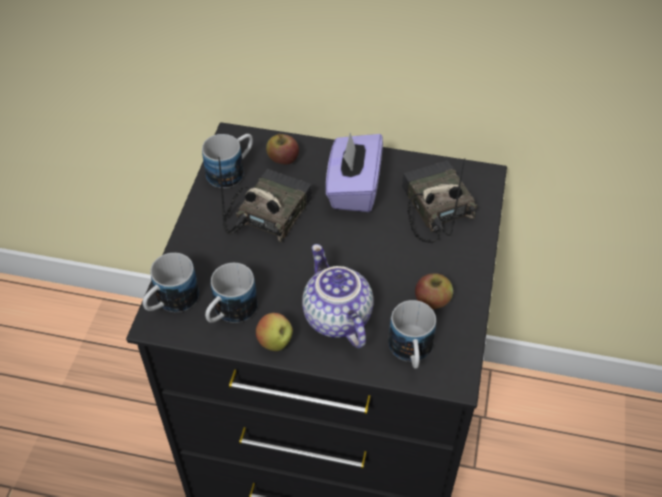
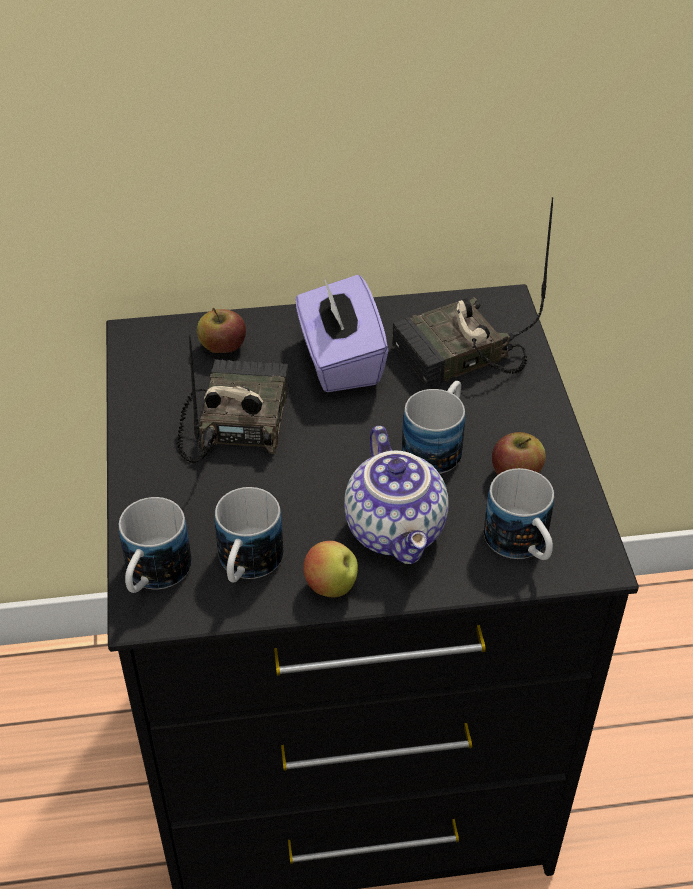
camera: 20 degrees left, 5 degrees down
(232, 171) = (156, 379): mug -> mug (437, 444)
(335, 317) = (398, 530): teapot -> teapot turned 150 degrees counterclockwise
(433, 207) = (458, 357): radio -> radio turned 75 degrees counterclockwise

